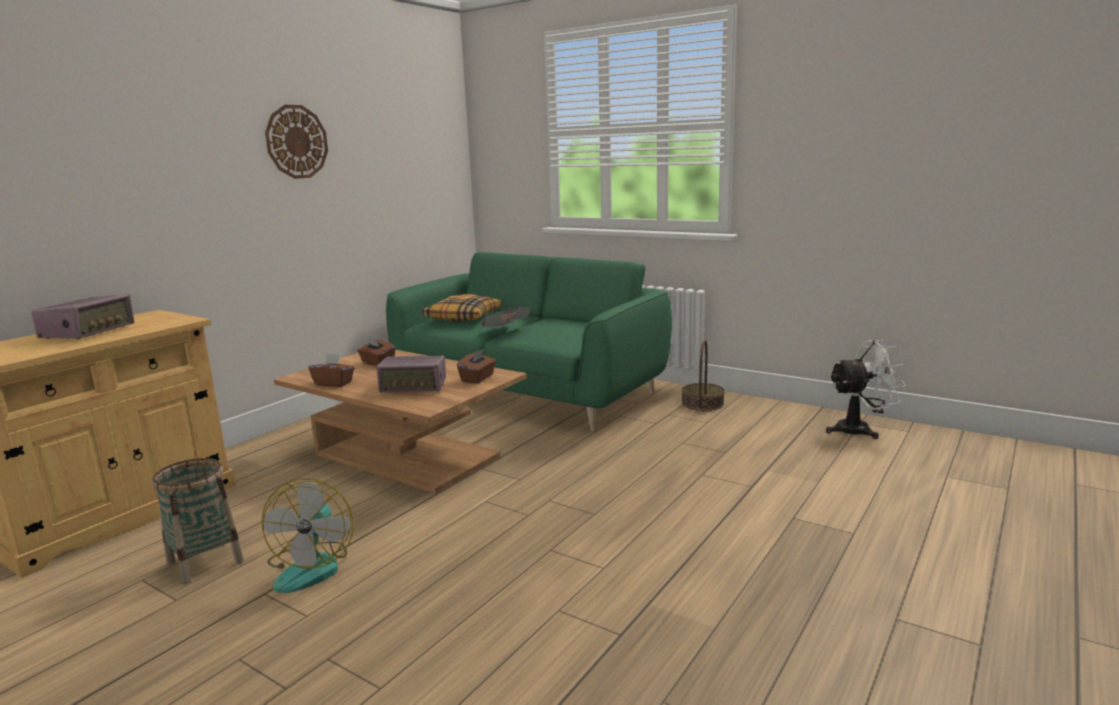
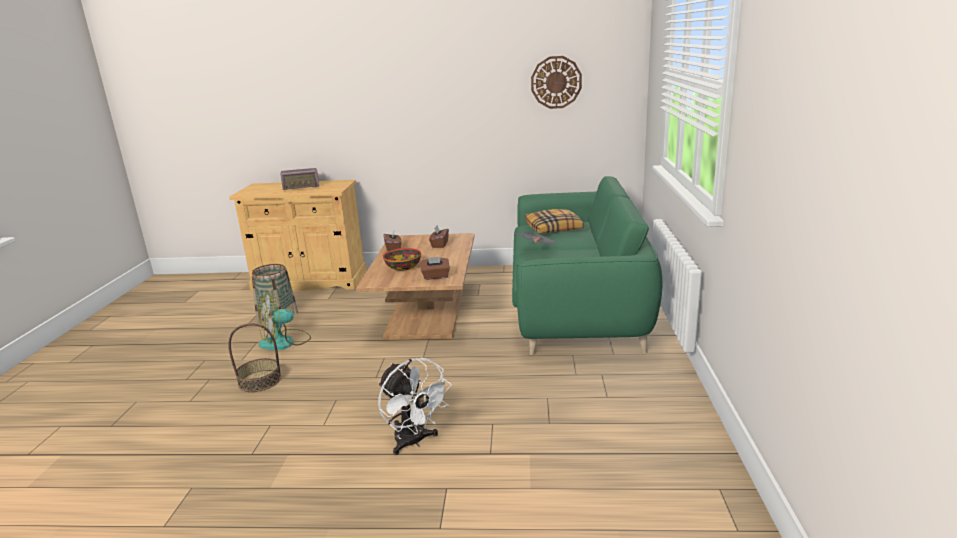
camera: 60 degrees right, 5 degrees up
(296, 142) = (460, 79): wall clock -> wall clock (556, 82)
(414, 387) = (403, 267): radio -> bowl
(702, 403) = (651, 382): basket -> basket (260, 381)
(860, 430) = (697, 492): white fan -> white fan (414, 442)

